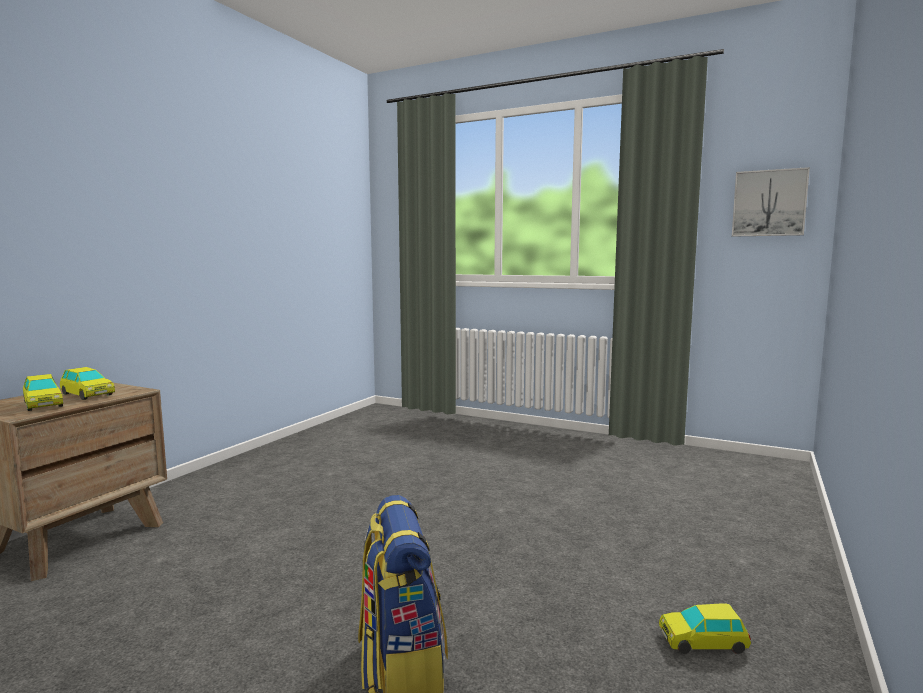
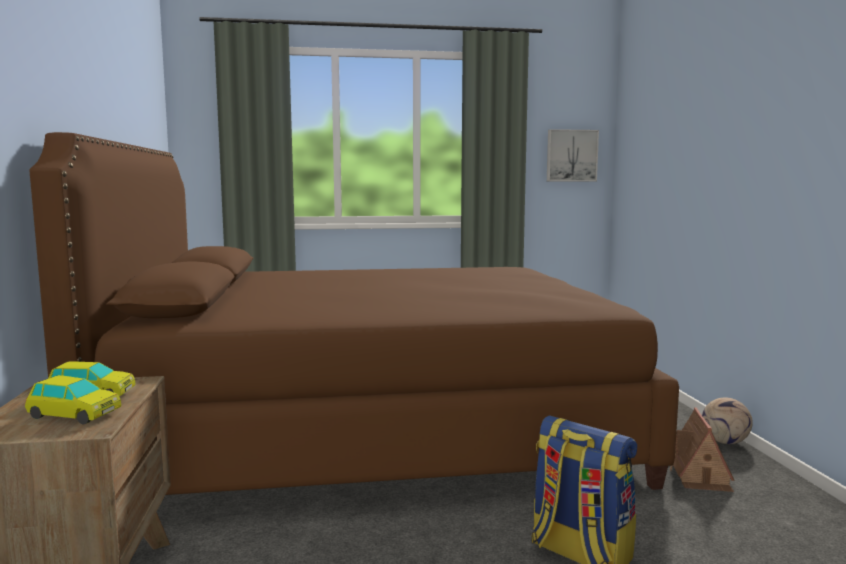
camera: 35 degrees left, 0 degrees up
(426, 481) = (372, 430): none -> brown bed
(702, 642) = (699, 474): toy car -> toy house
(816, 614) = (724, 442): none -> football

